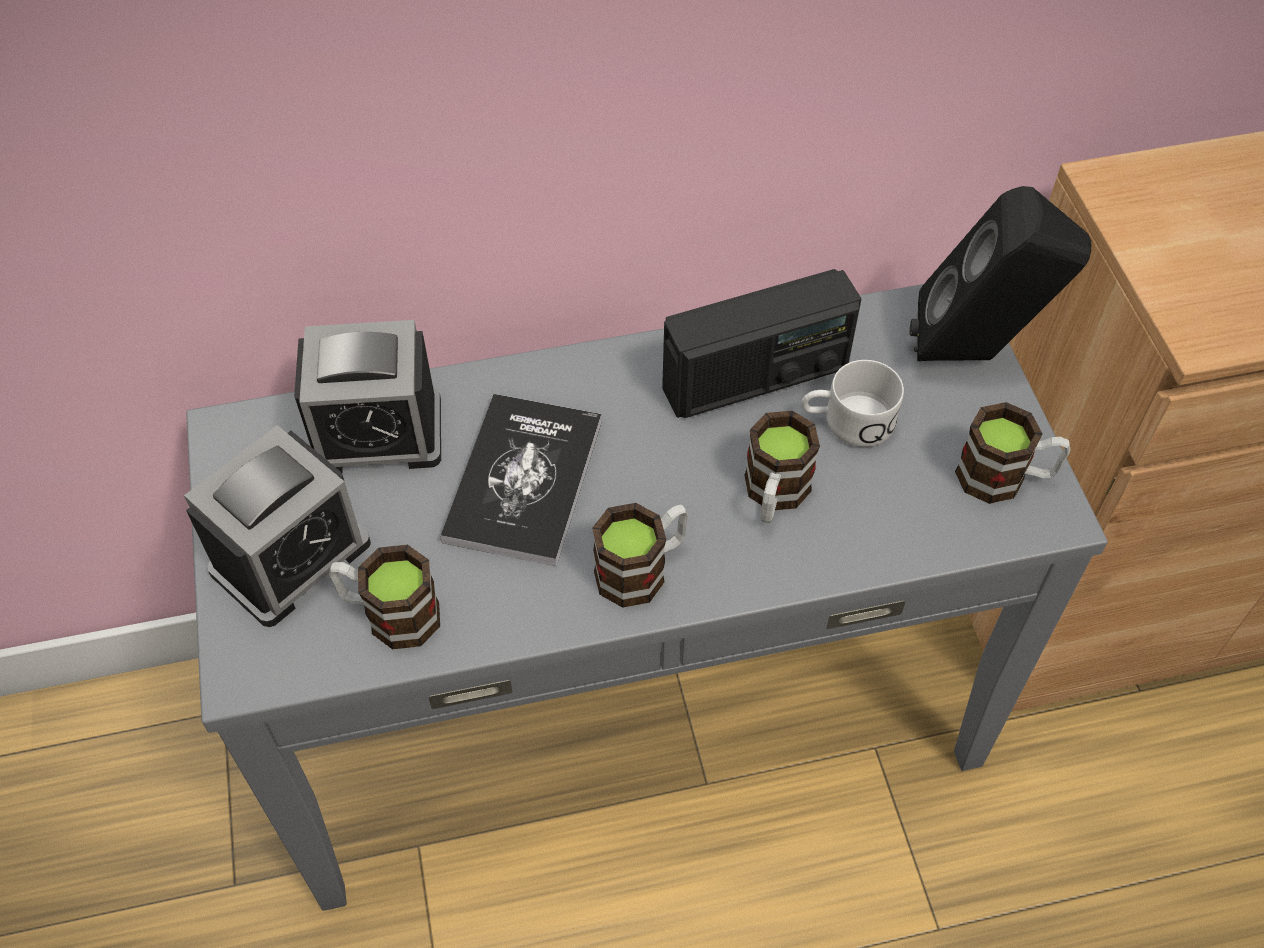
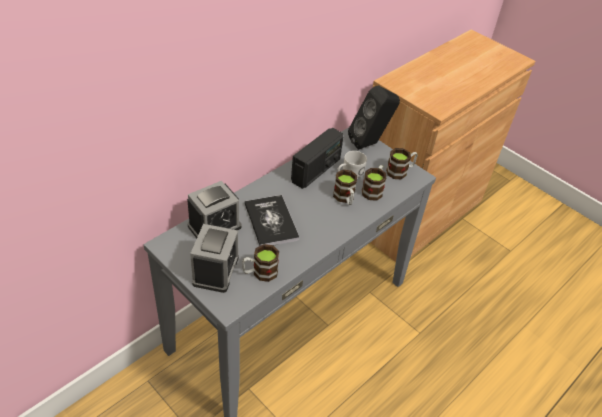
camera: 35 degrees left, 10 degrees down
(642, 568) = (324, 231): mug -> mug (373, 190)

